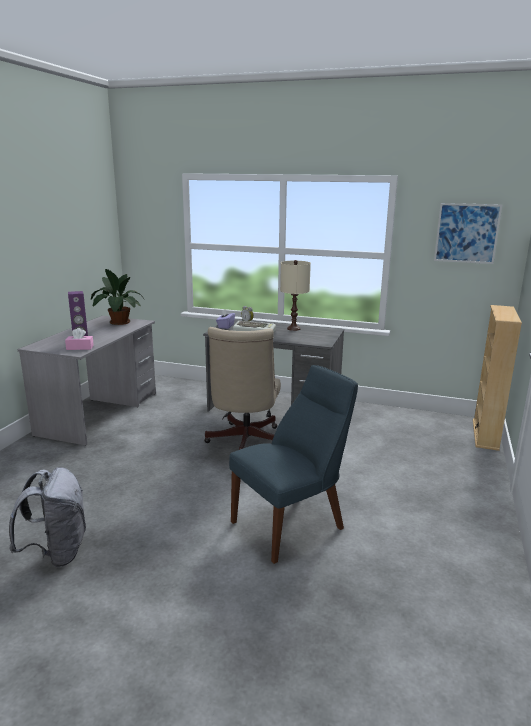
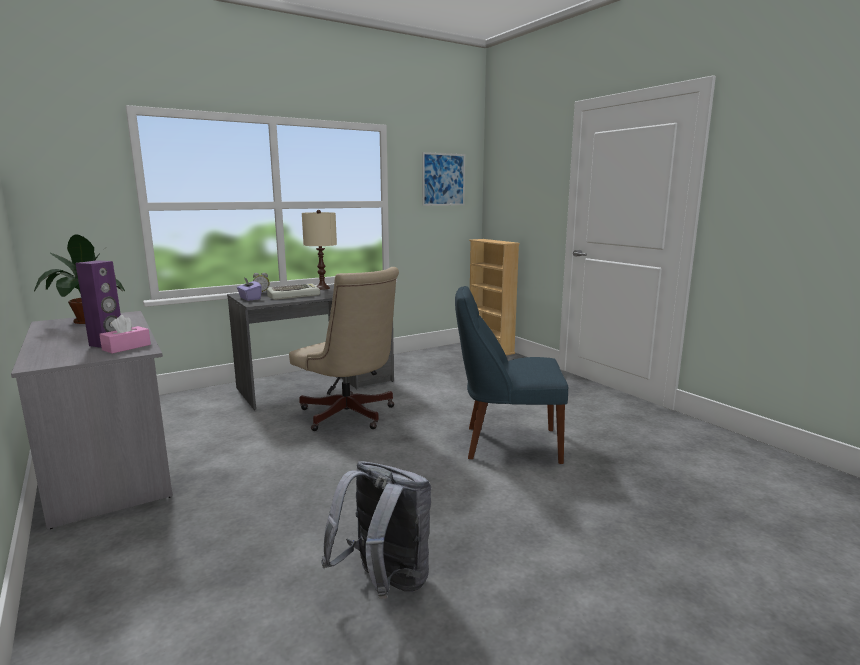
camera: 50 degrees left, 5 degrees down
(292, 524) = (507, 443): blue chair -> blue chair turned 90 degrees counterclockwise

